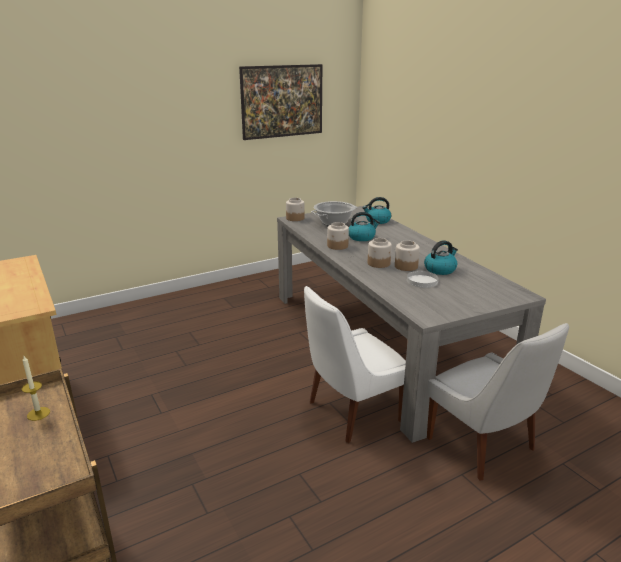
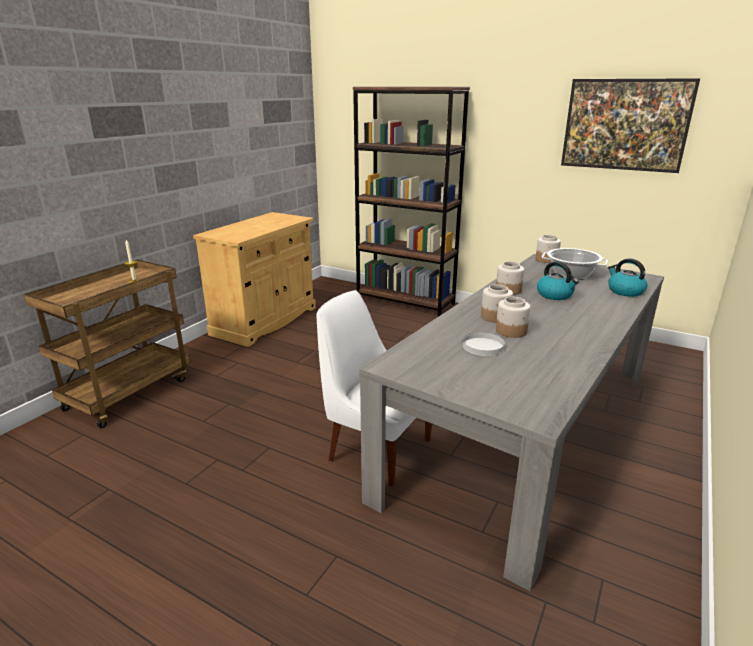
camera: 60 degrees right, 0 degrees up
(129, 312) = (405, 301): none -> brown bookcase
(440, 269) = (535, 350): kettle -> none
(483, 446) = (401, 564): white chair -> none

